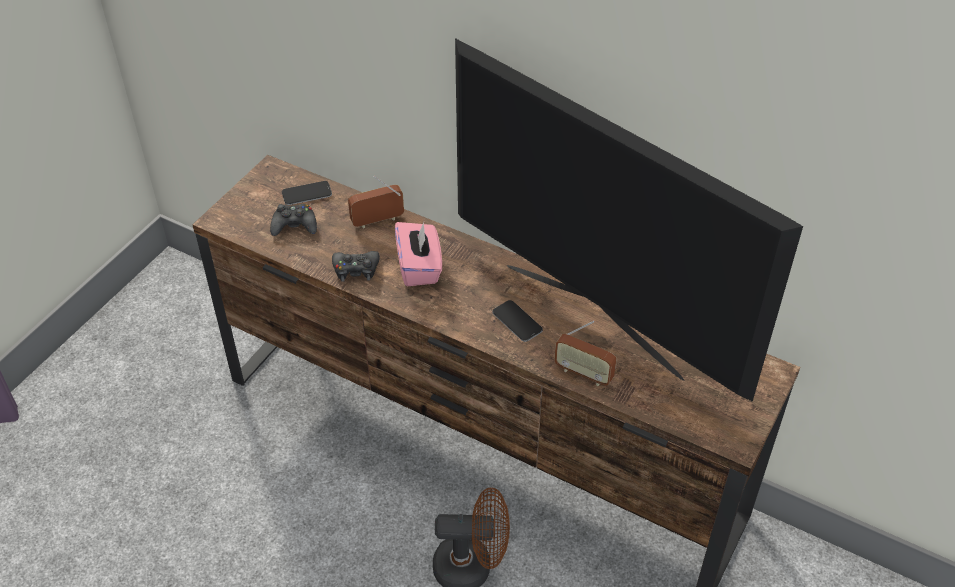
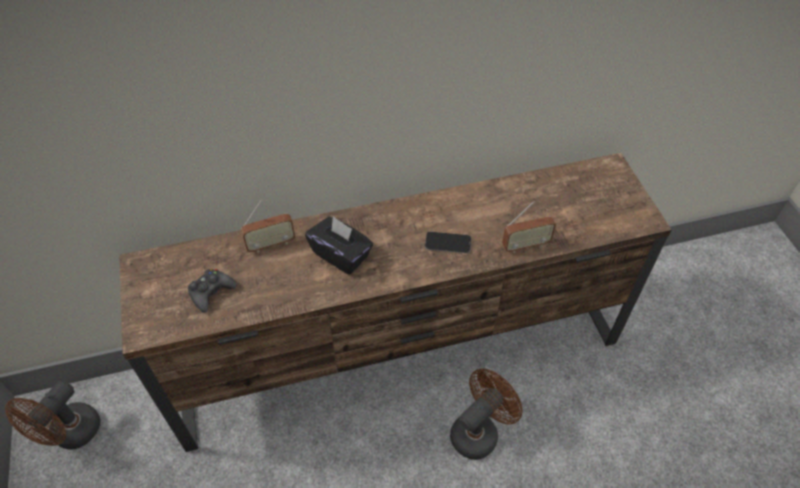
camera: 45 degrees left, 5 degrees up
(173, 303) = (71, 435): none -> brown fan
(307, 194) = (191, 262): phone -> none
(356, 269) = (299, 290): black game controller -> none
(377, 221) = (271, 244): radio -> radio turned 135 degrees counterclockwise
(419, 267) = (341, 255): pink tissue box -> black tissue box
(593, 318) = (487, 206): television -> none

